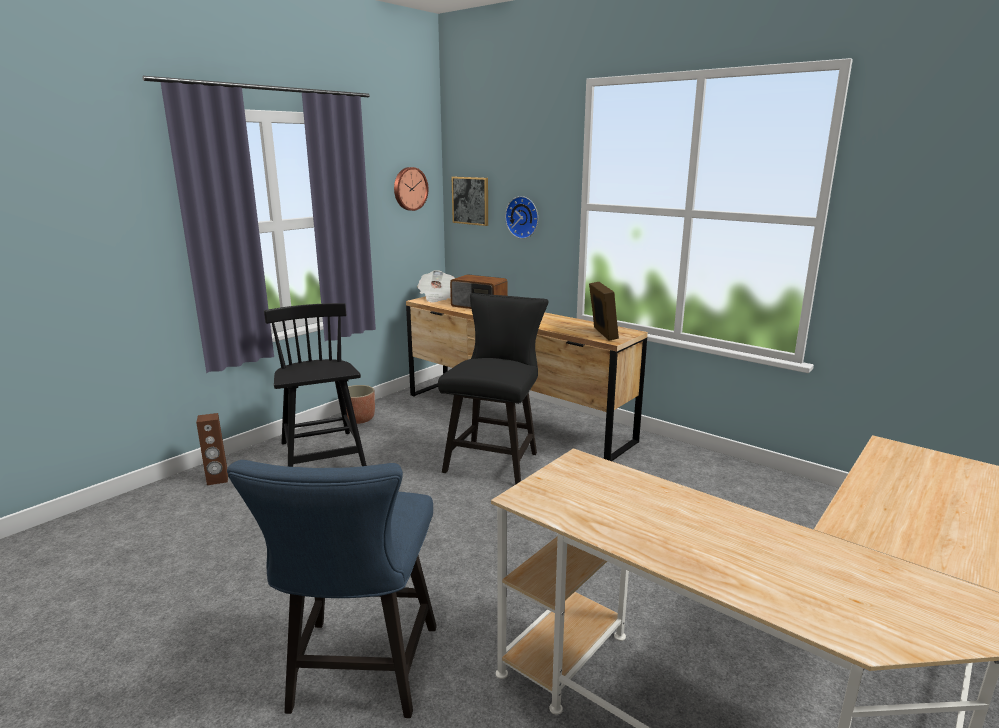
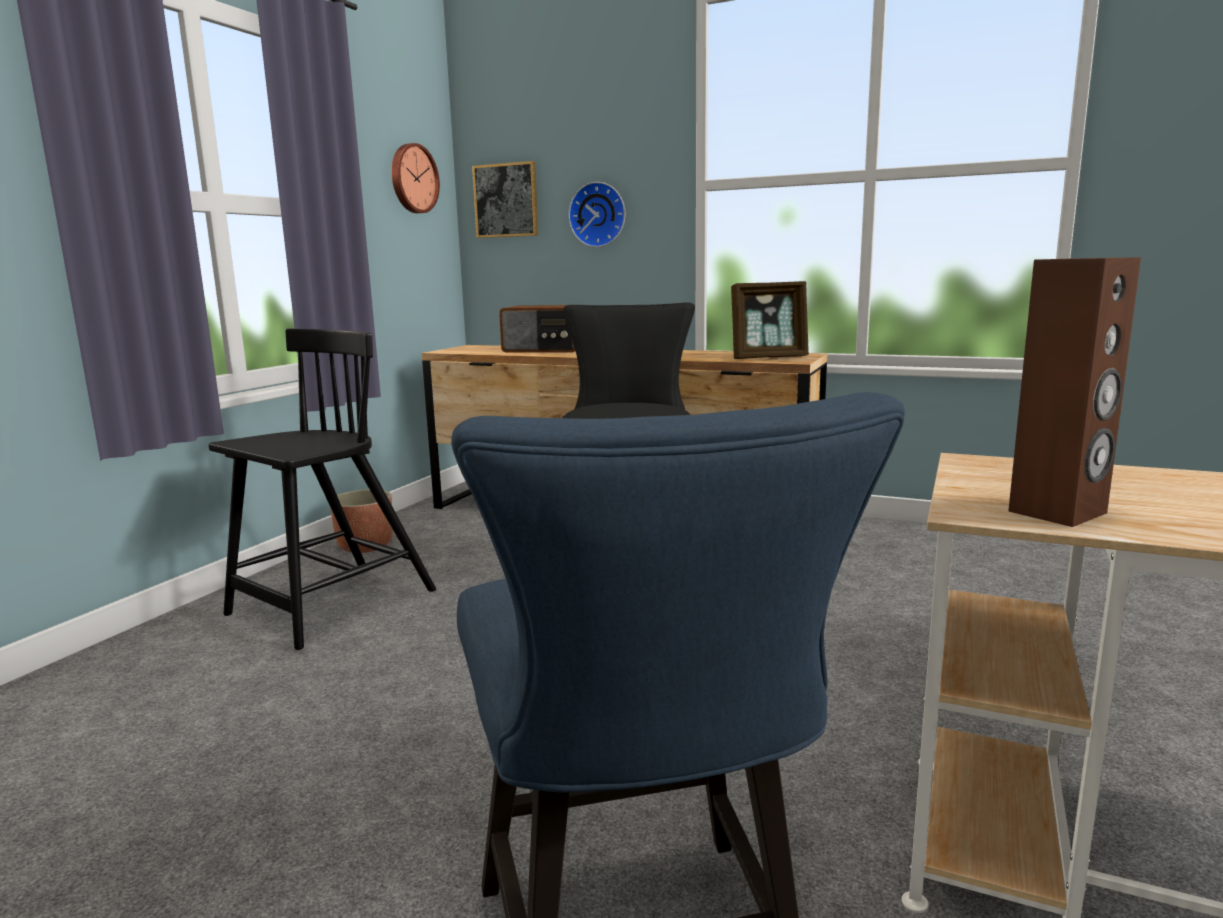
camera: 15 degrees left, 5 degrees down
(217, 480) = (135, 666): brown speaker -> brown speaker (1058, 512)
(322, 457) = (330, 604): black chair -> black chair turned 75 degrees clockwise
(437, 297) = (468, 348): newspaper -> none
(602, 334) = (769, 357): picture frame -> picture frame turned 105 degrees clockwise

